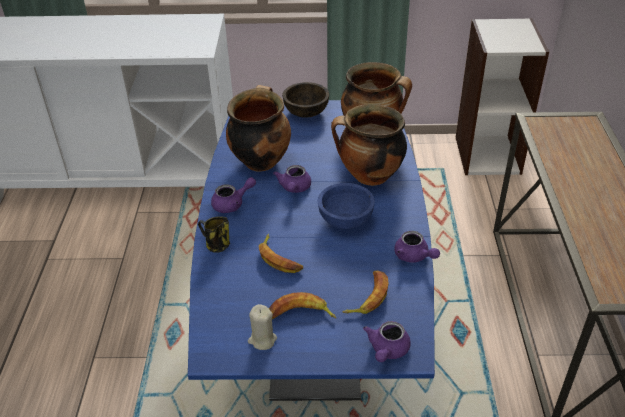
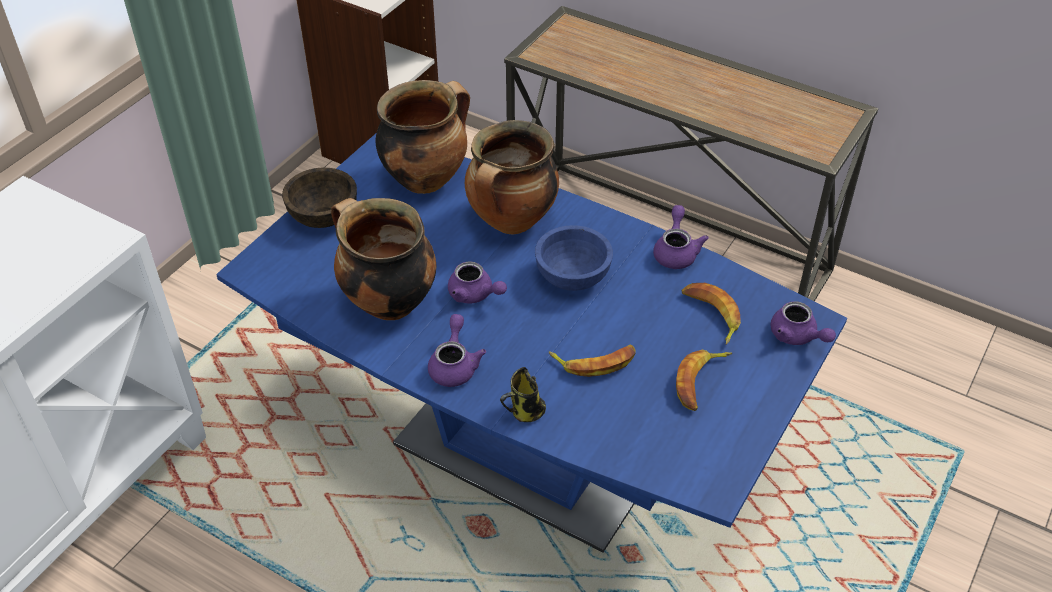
camera: 60 degrees left, 5 degrees up
(262, 340) = (718, 431): beige candle -> none
(414, 256) = (676, 251): purple teapot -> purple teapot turned 75 degrees counterclockwise

